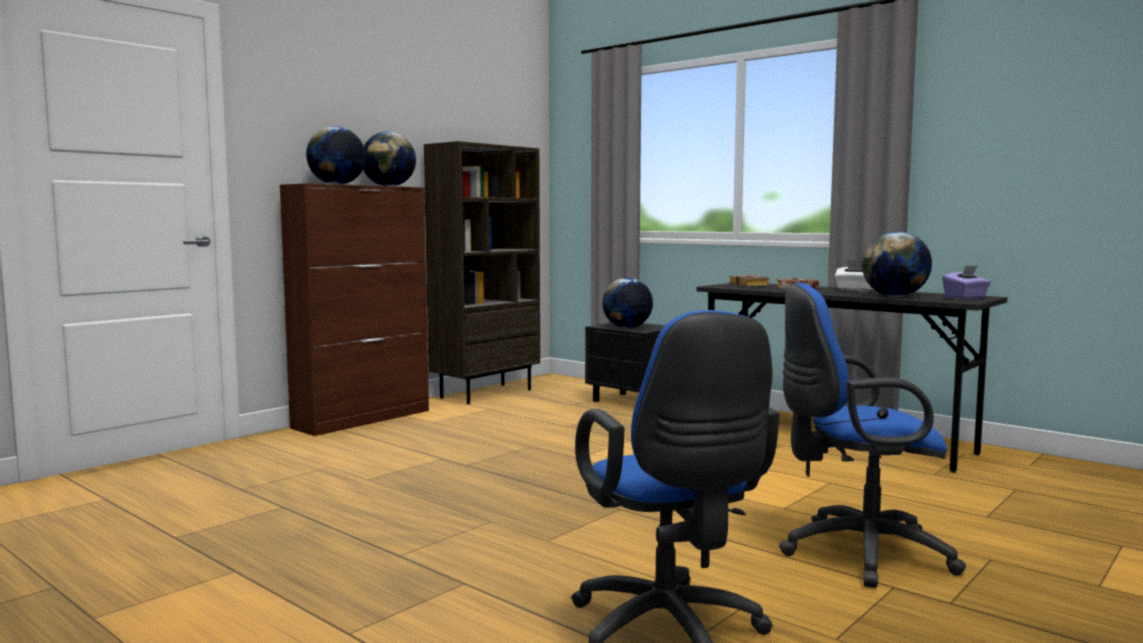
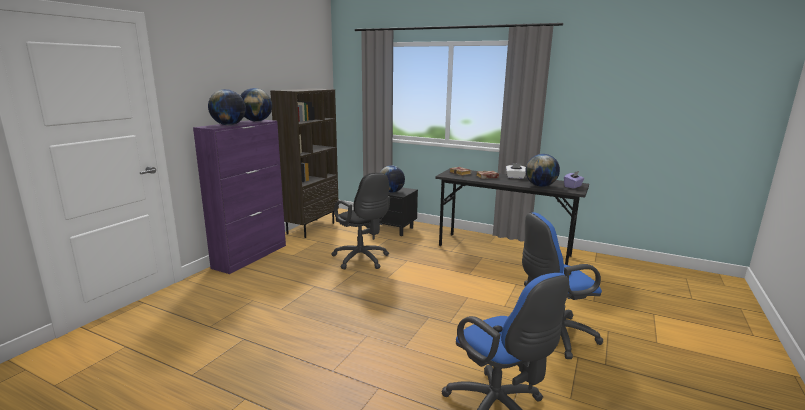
camera: 15 degrees left, 10 degrees up
(363, 419) = (251, 256): brown cabinet -> purple cabinet
(549, 434) = (362, 260): none -> black office chair

